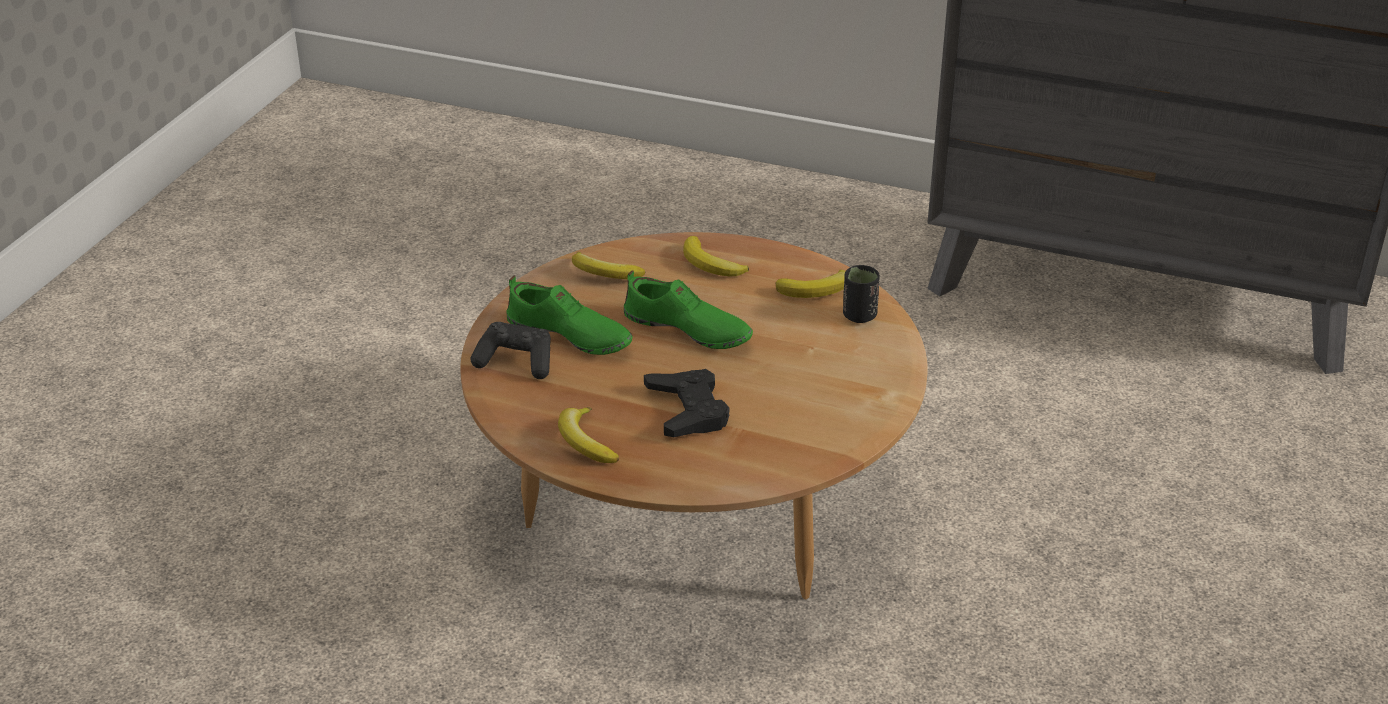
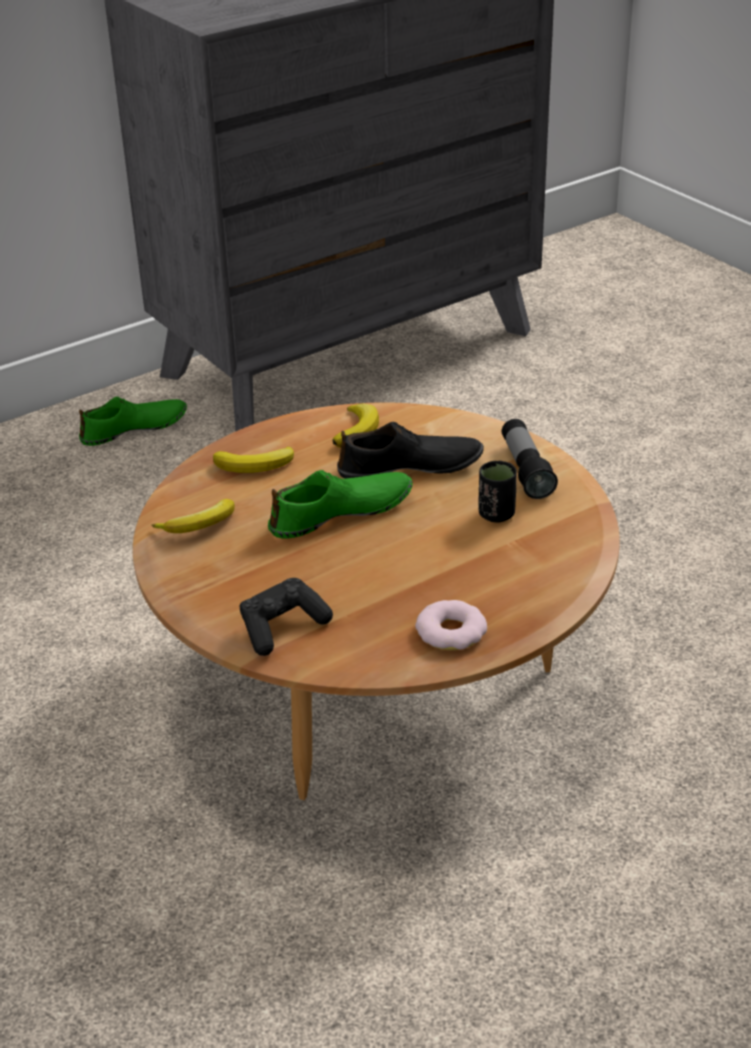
camera: 55 degrees left, 0 degrees up
(569, 335) = (274, 581): green shoe -> green shoe (134, 429)
(585, 442) = (451, 632): banana -> donut
(688, 410) = (460, 558): black game controller -> none
(790, 337) = (410, 467): none -> black shoe
(855, 397) = (526, 470): none -> flashlight
(859, 316) = (417, 425): black cup -> black cup (496, 514)

